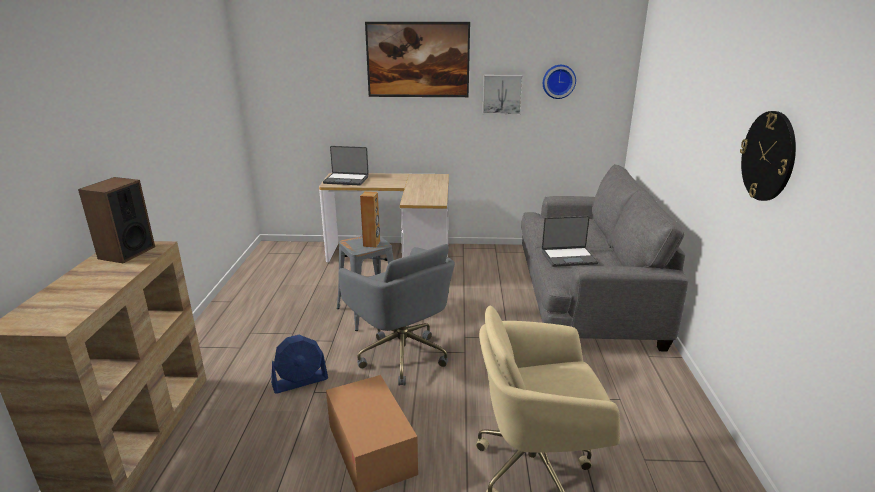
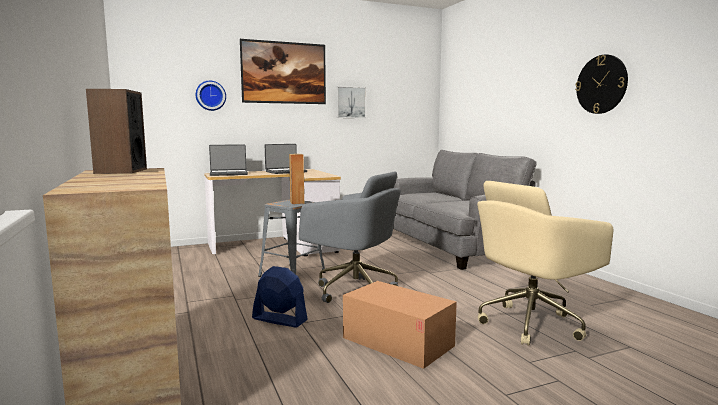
camera: 25 degrees left, 15 degrees down
(300, 381) = (279, 319): blue fan -> blue fan turned 105 degrees counterclockwise
(558, 81) = (390, 93): wall clock -> wall clock (210, 95)
(568, 257) = (447, 204): laptop -> laptop (286, 172)

